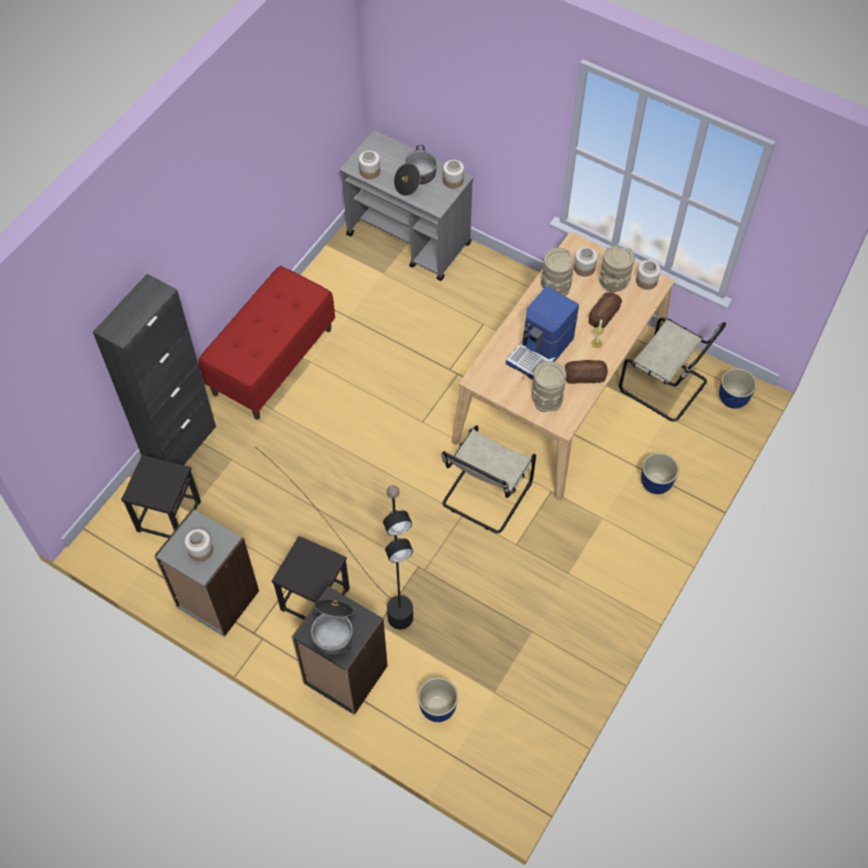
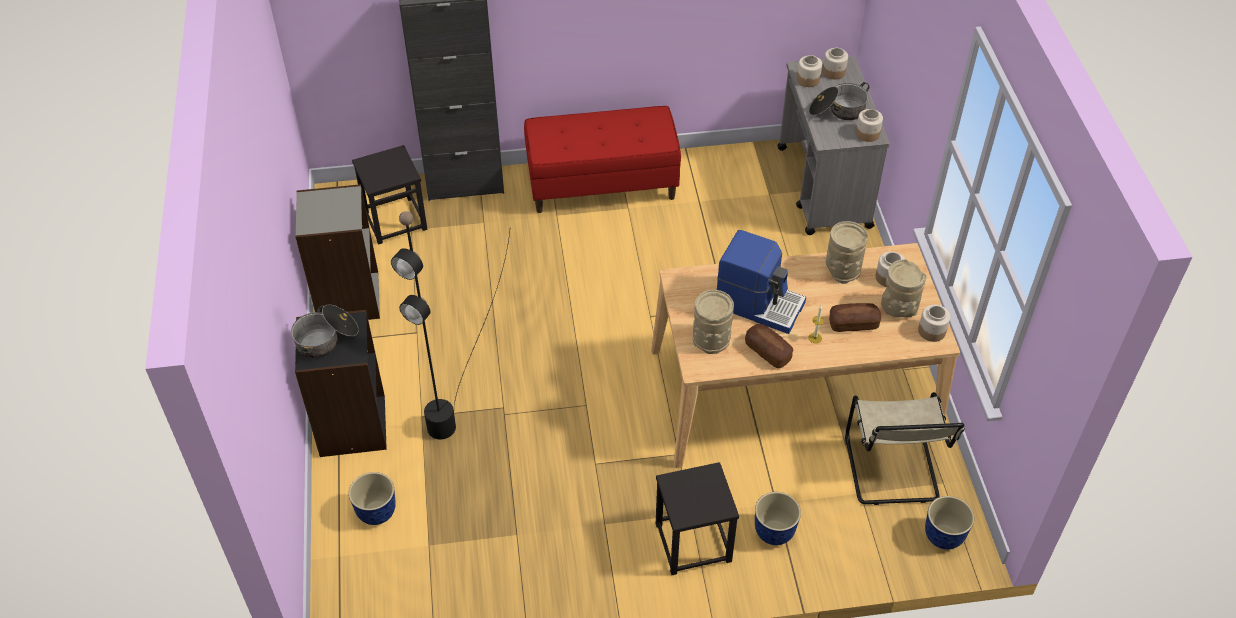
camera: 50 degrees right, 10 degrees down
(201, 550) = (326, 213): jar -> jar (834, 72)
(315, 599) = (405, 359): black stool -> black stool (693, 543)
(485, 496) = (621, 408): beige chair -> none
(541, 351) = (759, 303): coffee machine -> coffee machine turned 150 degrees counterclockwise

